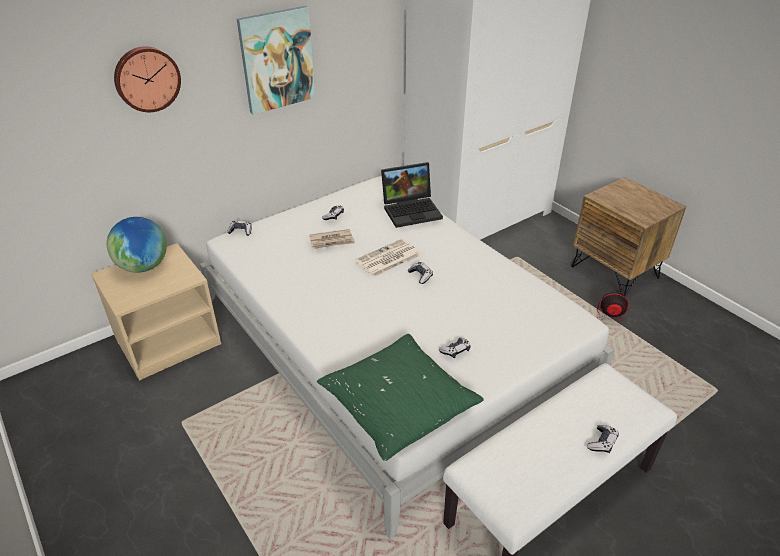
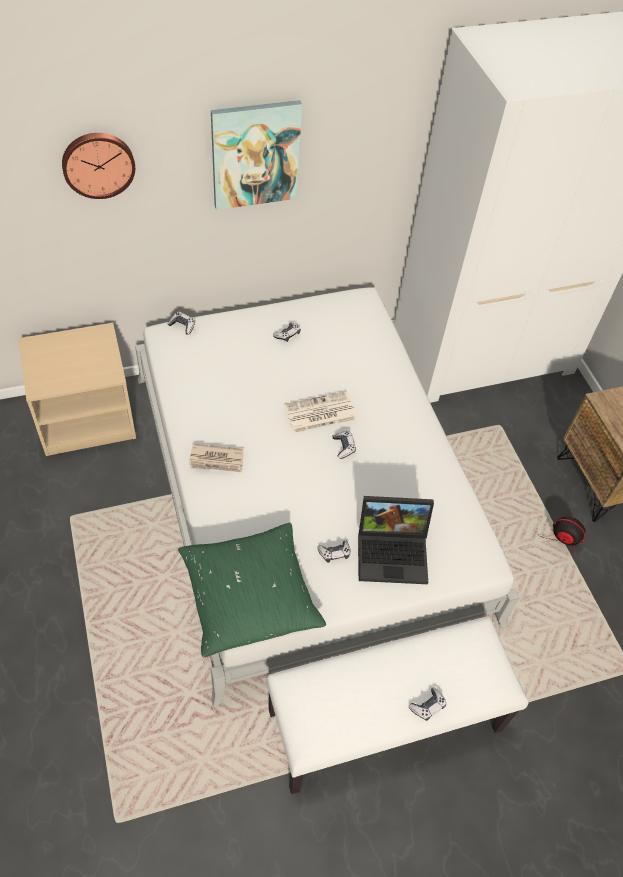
camera: 15 degrees right, 15 degrees up
(144, 266) = (71, 345): globe -> none
(332, 241) = (271, 370): newspaper -> newspaper (217, 460)
(412, 210) = (377, 352): laptop -> laptop (394, 552)

